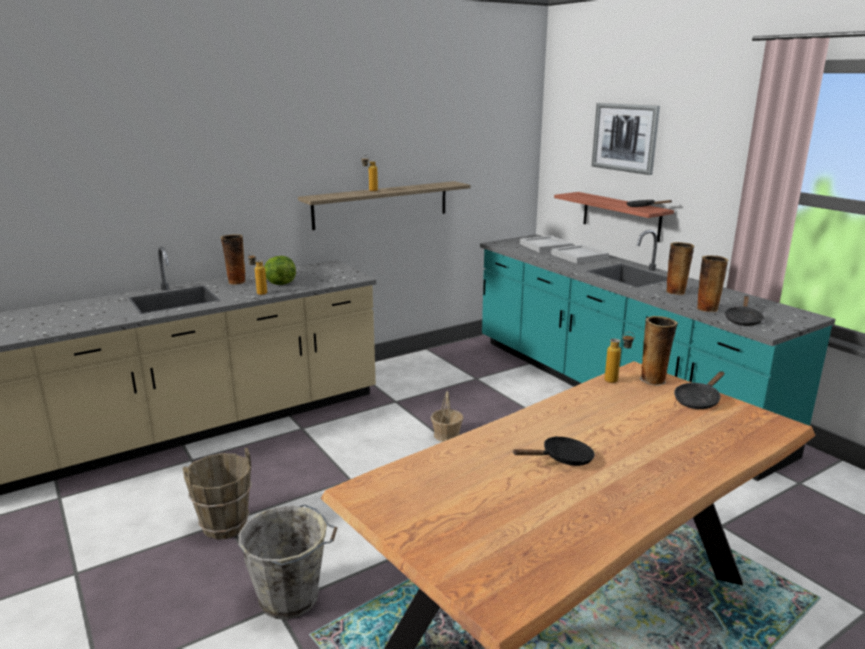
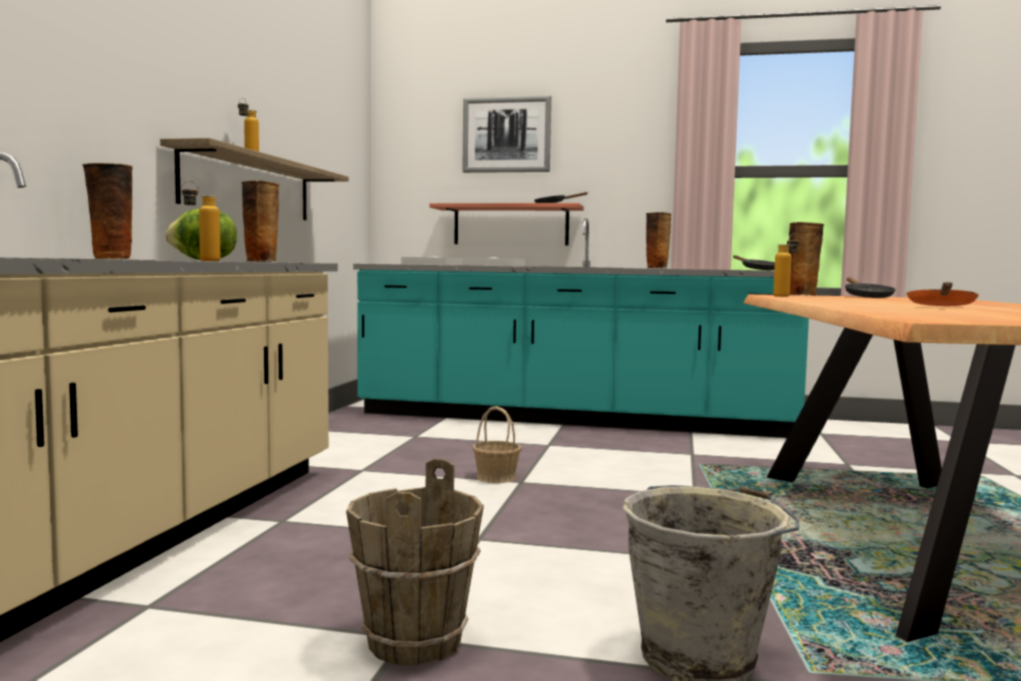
camera: 45 degrees left, 15 degrees down
(562, 459) = (941, 307): black frying pan -> orange frying pan
(707, 309) = (714, 269): vase -> vase (261, 261)

